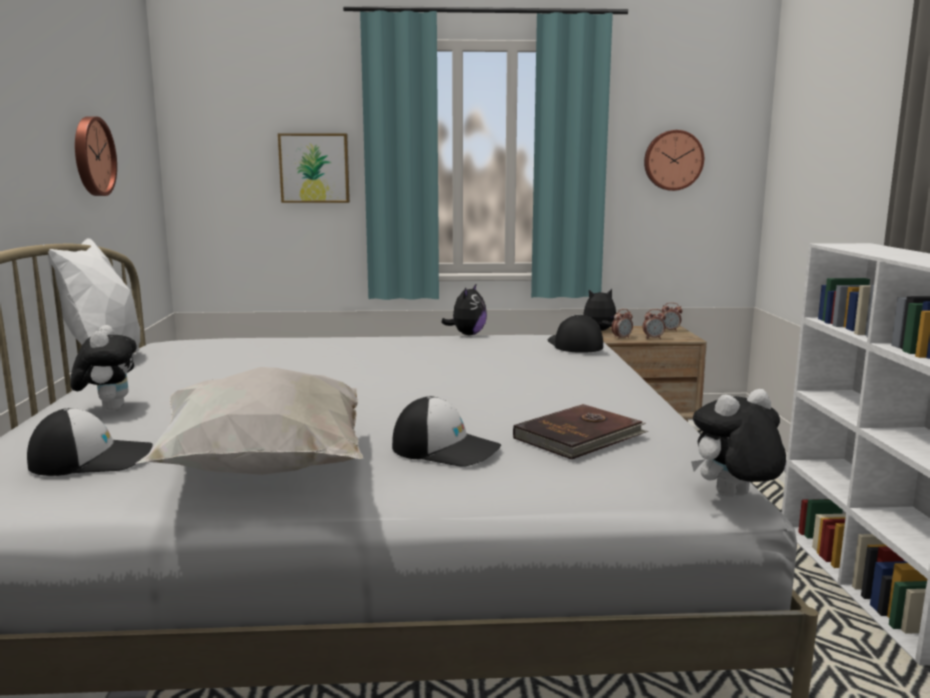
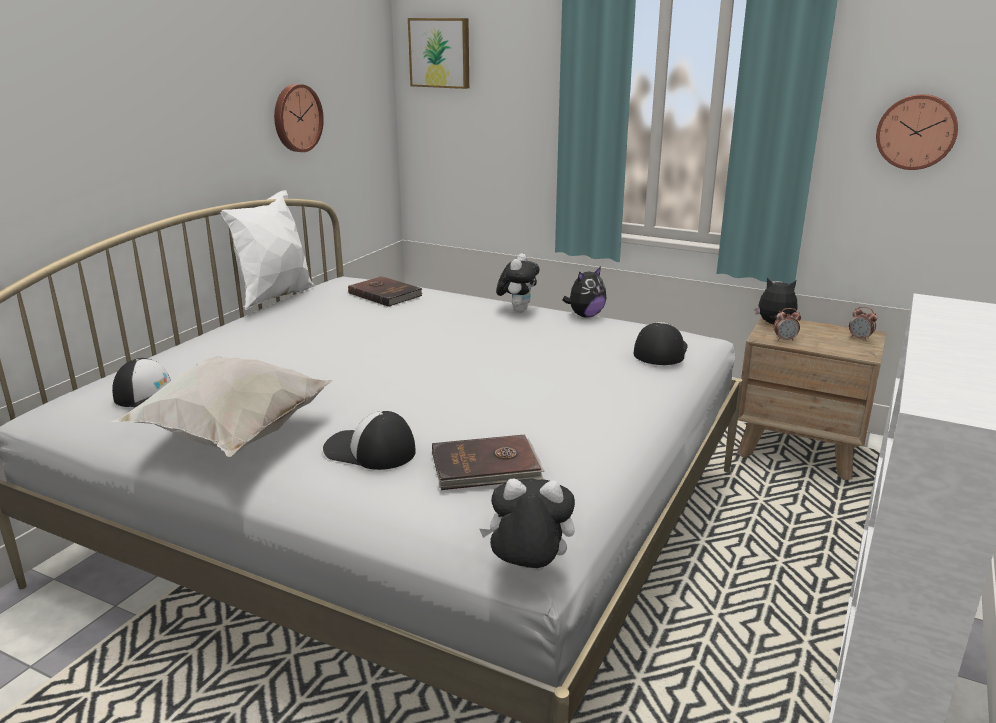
camera: 30 degrees right, 10 degrees up
(109, 409) = (219, 349): plush toy -> plush toy (517, 310)
(242, 343) = (385, 294): none -> brown book
(314, 168) = (520, 118): picture -> picture (440, 53)
(446, 449) = (369, 451): cap -> cap turned 150 degrees clockwise
(653, 338) = (821, 346): alarm clock -> none

